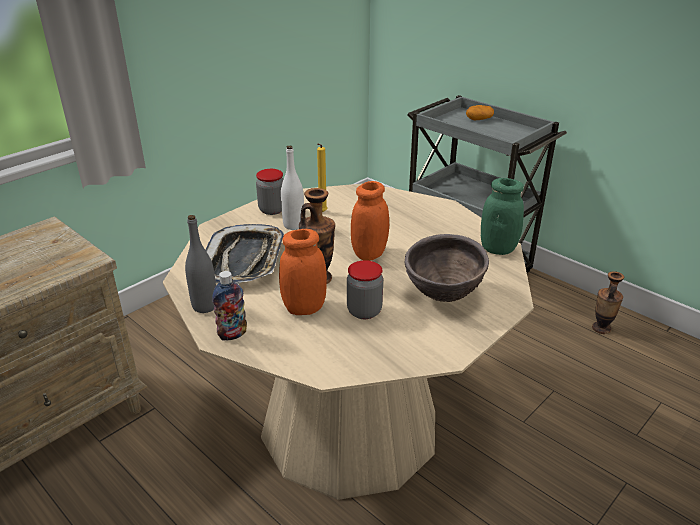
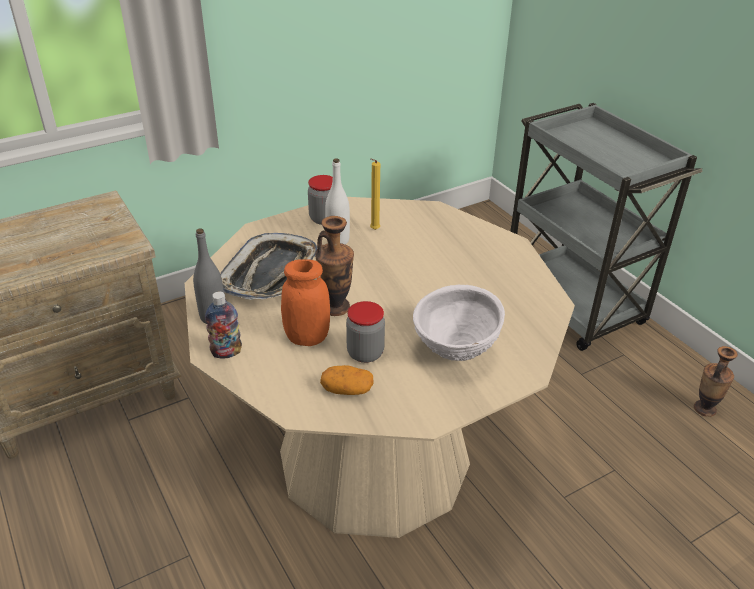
camera: 15 degrees right, 5 degrees up
(369, 254) = (401, 288): orange jar -> none
(443, 296) = (455, 352): brown bowl -> white bowl
(479, 119) = (606, 137): potato -> potato (347, 390)
(498, 249) = (544, 307): green jar -> none

